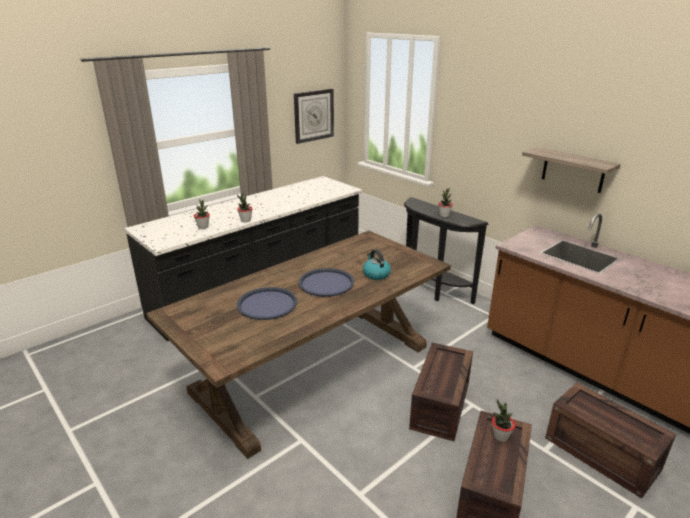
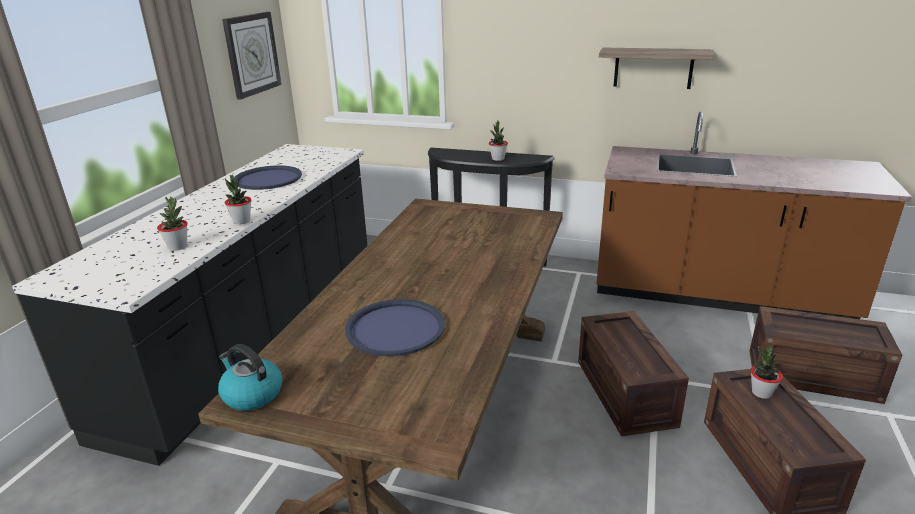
camera: 30 degrees left, 0 degrees up
(326, 283) = (443, 275): blue tray -> blue tray (268, 179)
(376, 274) = (493, 246): kettle -> kettle (251, 394)

